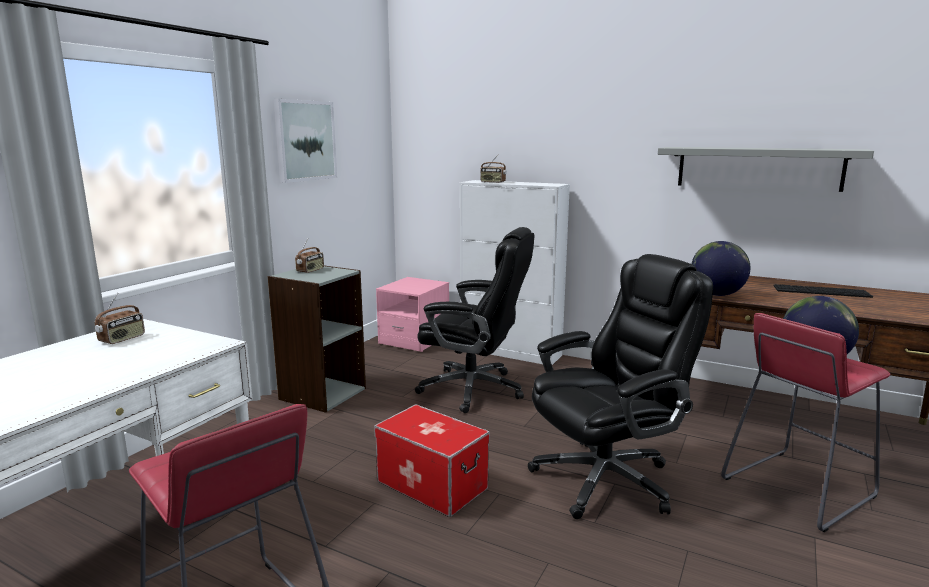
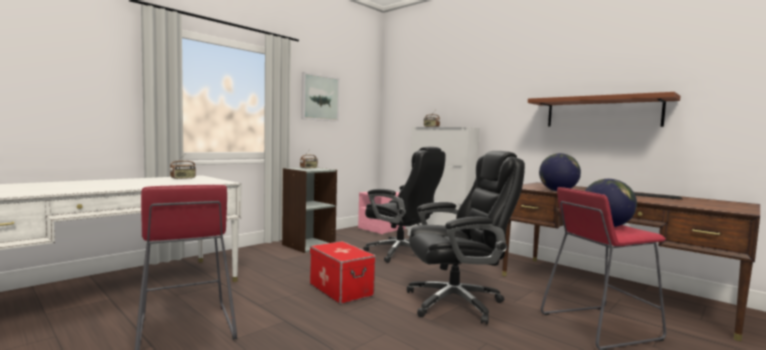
camera: 15 degrees right, 10 degrees down
(758, 168) = (602, 112): grey shelf -> brown shelf

